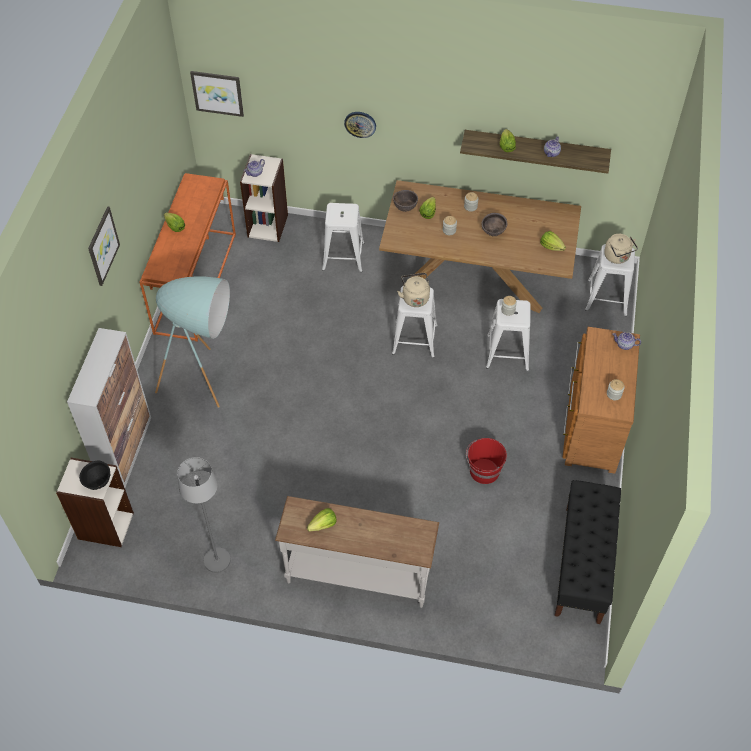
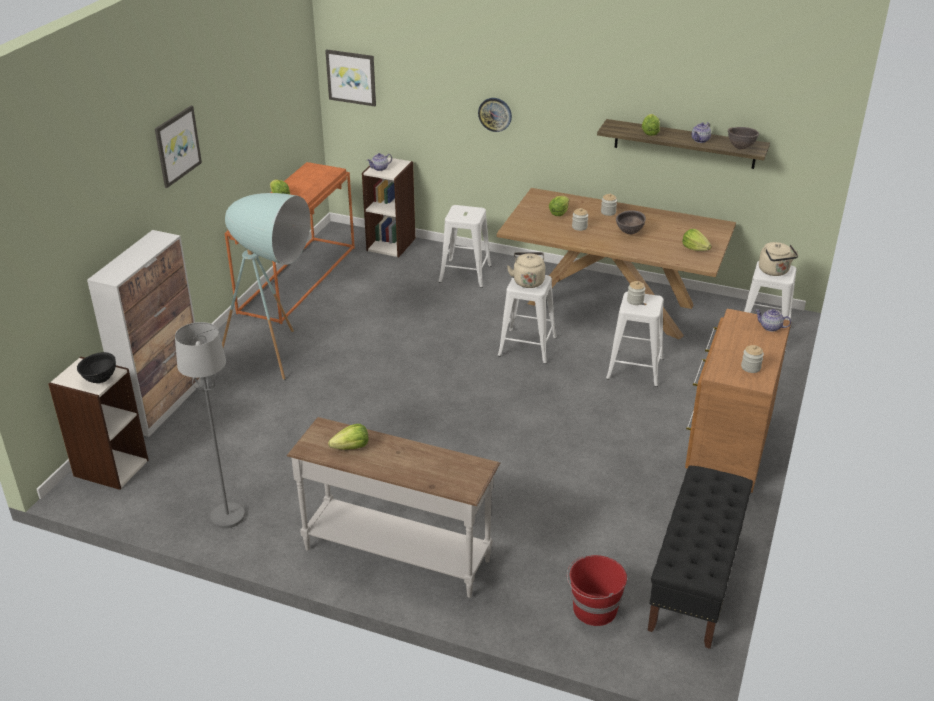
camera: 10 degrees right, 20 degrees down
(405, 208) = (534, 207): brown bowl -> brown bowl (741, 148)
(484, 471) = (583, 471): red bucket -> red bucket (594, 609)

